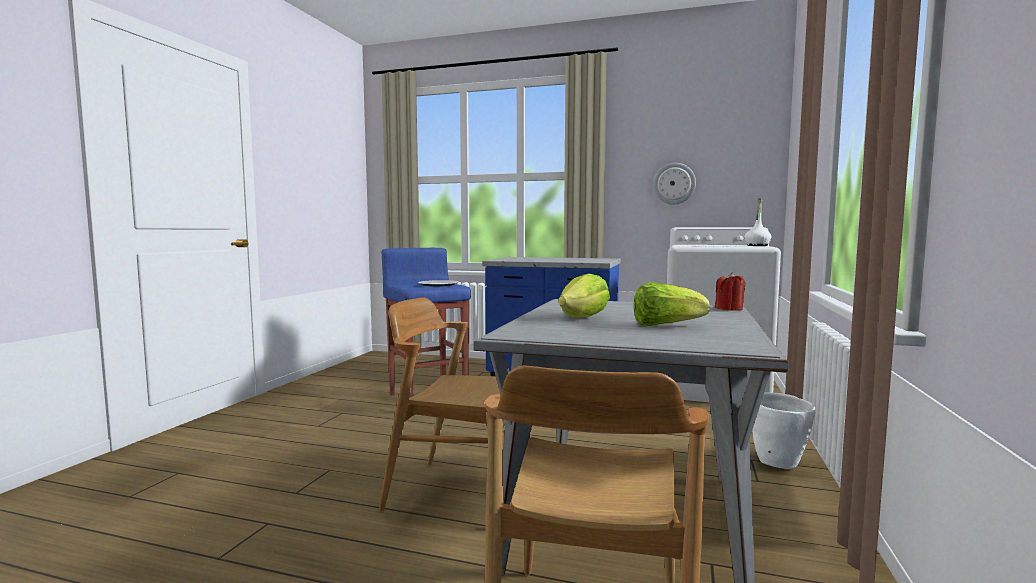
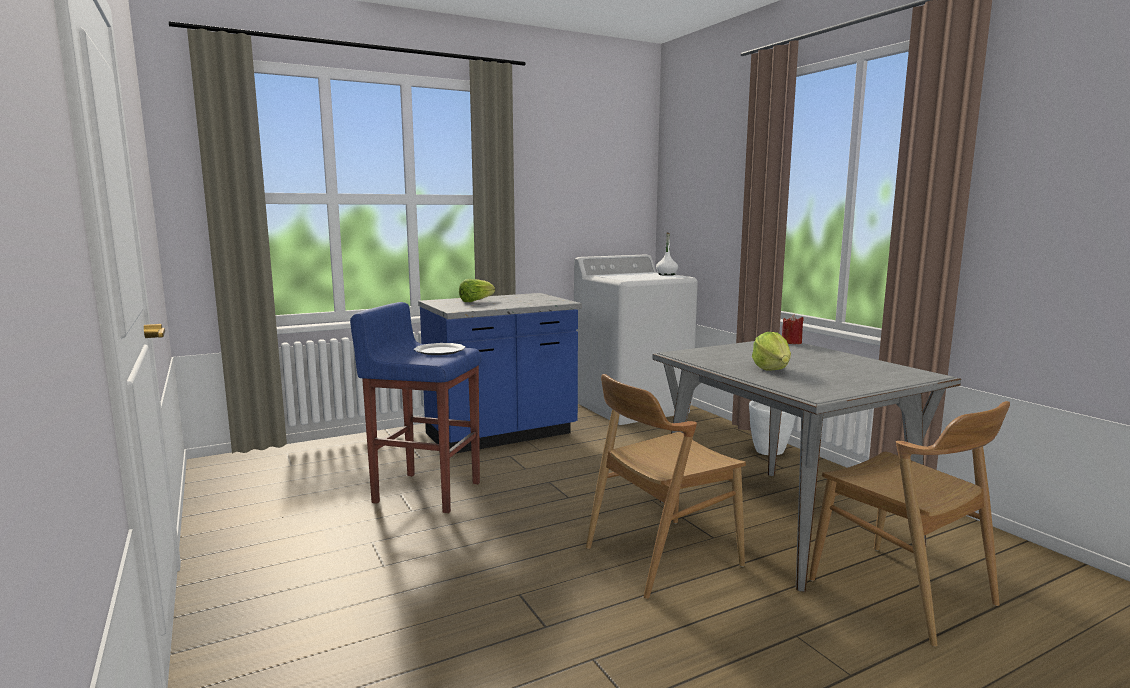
camera: 45 degrees left, 5 degrees up
(665, 325) = (833, 366): lettuce -> lettuce (476, 301)
(674, 183) = (572, 212): wall clock -> none

